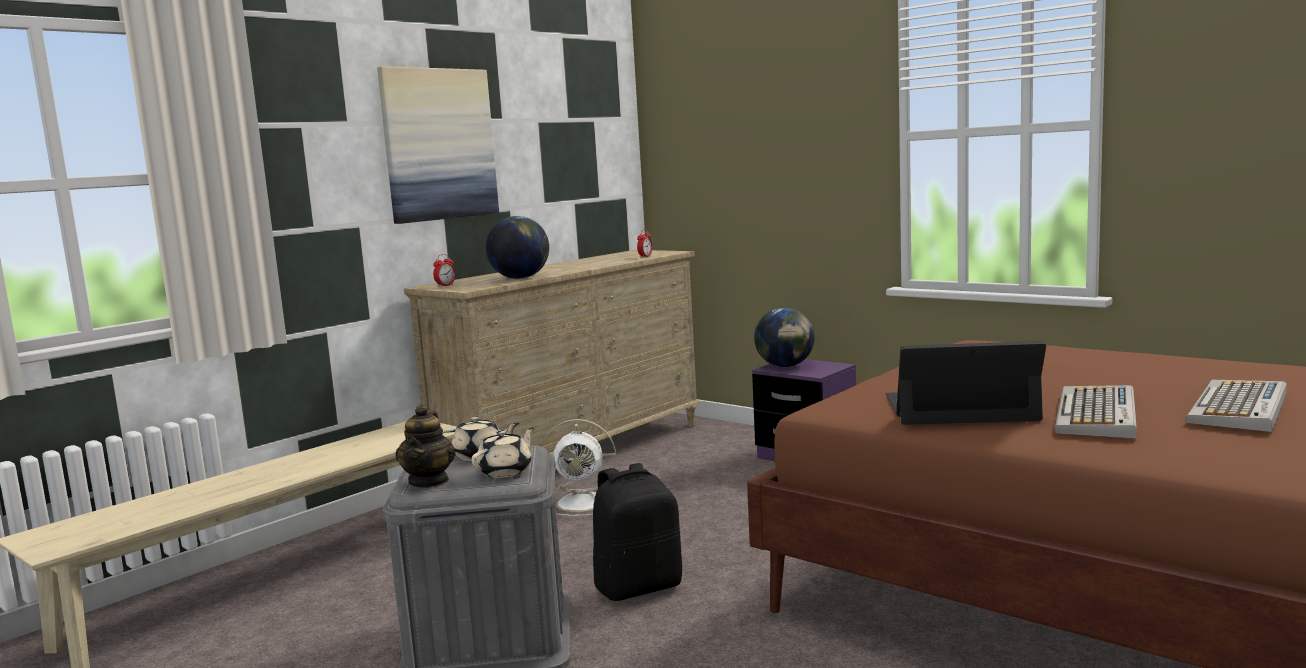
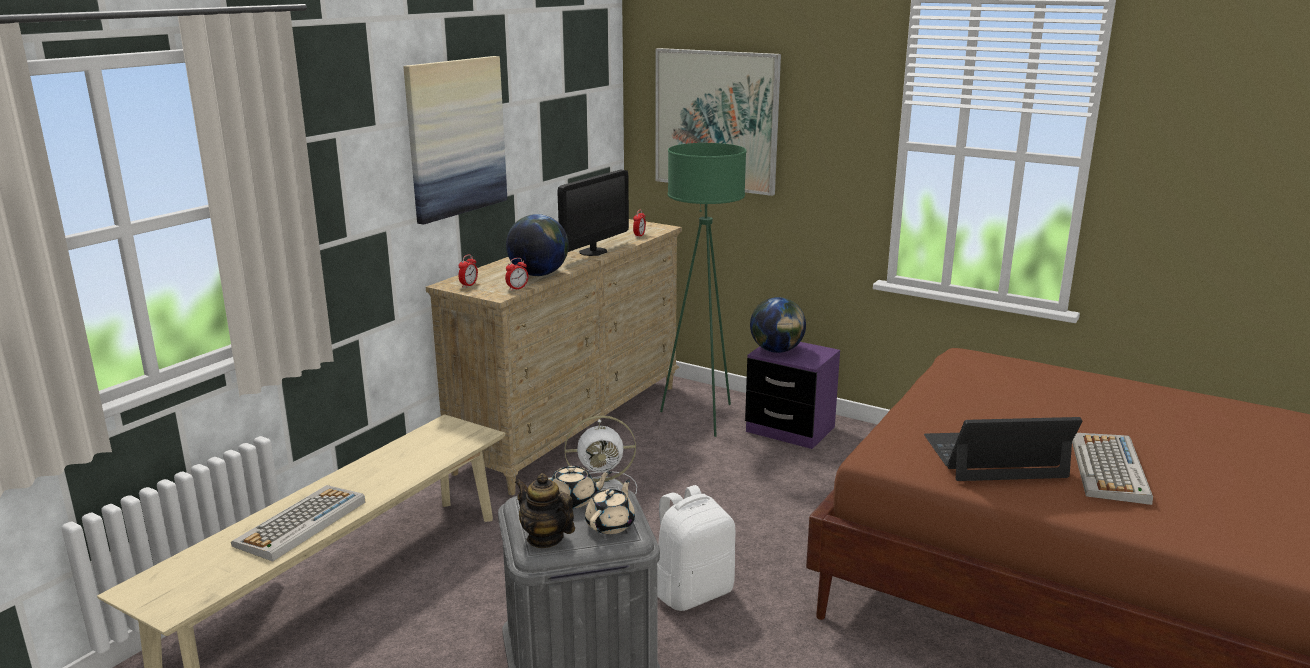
camera: 10 degrees left, 10 degrees up
(429, 481) = (545, 538): teapot -> teapot turned 135 degrees clockwise
(490, 285) = (517, 288): none -> alarm clock
(589, 266) = (593, 252): none -> monitor
(639, 587) = (693, 592): black backpack -> white backpack
(715, 447) = (702, 417): none -> green floor lamp
(723, 139) = (716, 120): none -> picture
(1239, 407) = (1216, 463): keyboard -> keyboard (300, 524)

